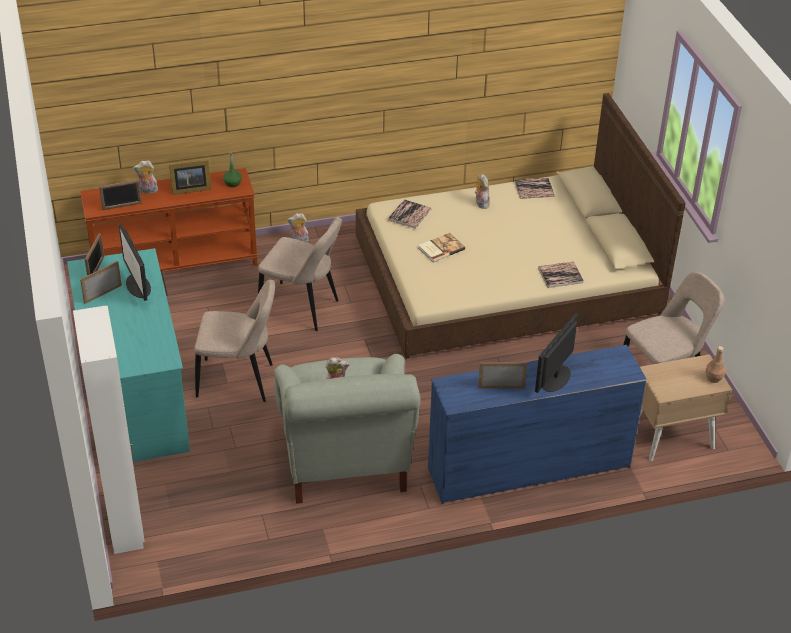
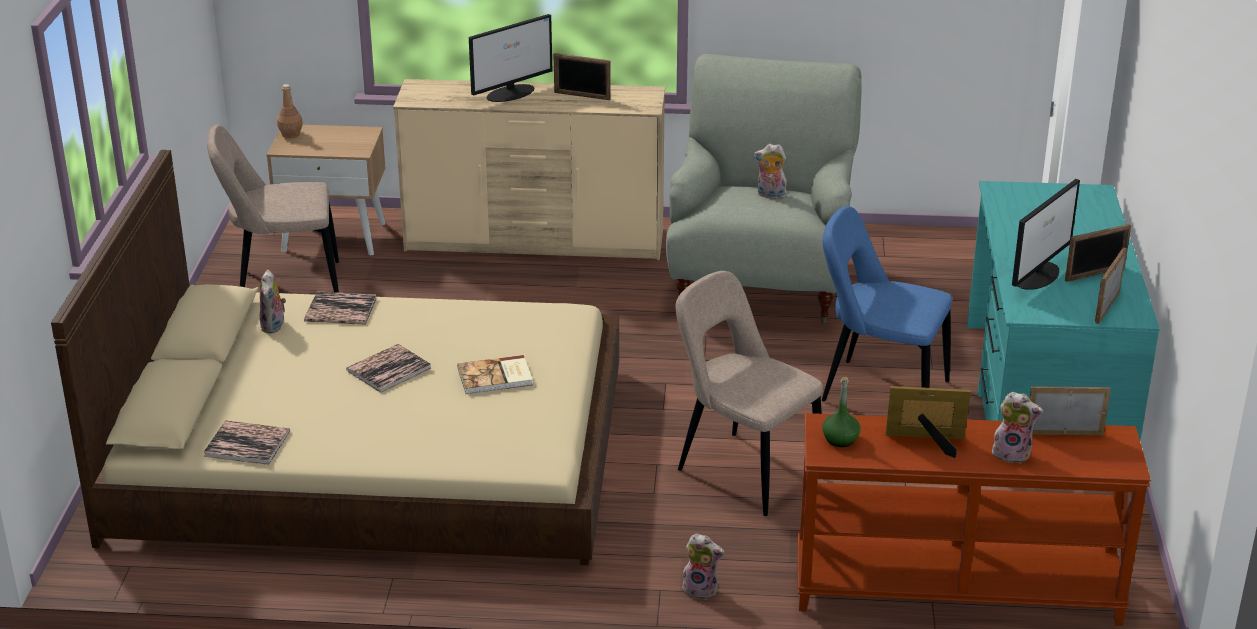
camera: 160 degrees left, 10 degrees down
(138, 286) = (1037, 275): monitor -> monitor turned 45 degrees clockwise
(239, 381) = (878, 391): beige chair -> blue chair
(409, 215) = (510, 436): book -> book (389, 369)
(480, 203) = (366, 436): plush toy -> plush toy (274, 326)
(528, 467) = (535, 241): blue dresser -> beige dresser

